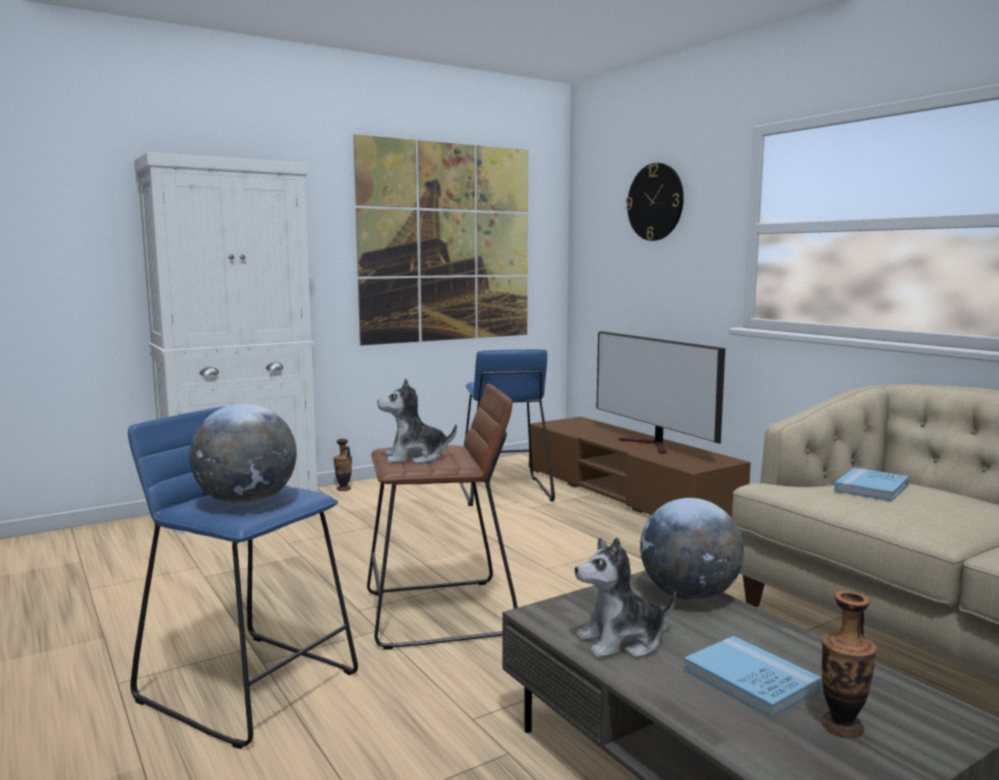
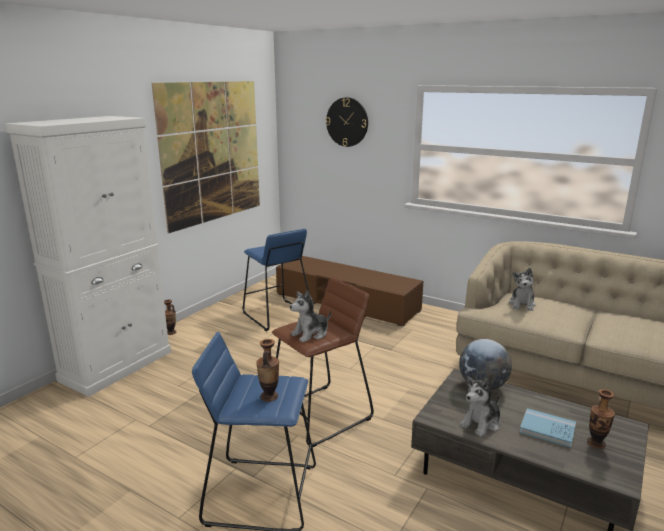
camera: 25 degrees left, 10 degrees up
(246, 503) = (269, 397): globe -> vase
(652, 445) = (363, 275): television -> none
(871, 488) = (522, 304): blue book -> plush toy

